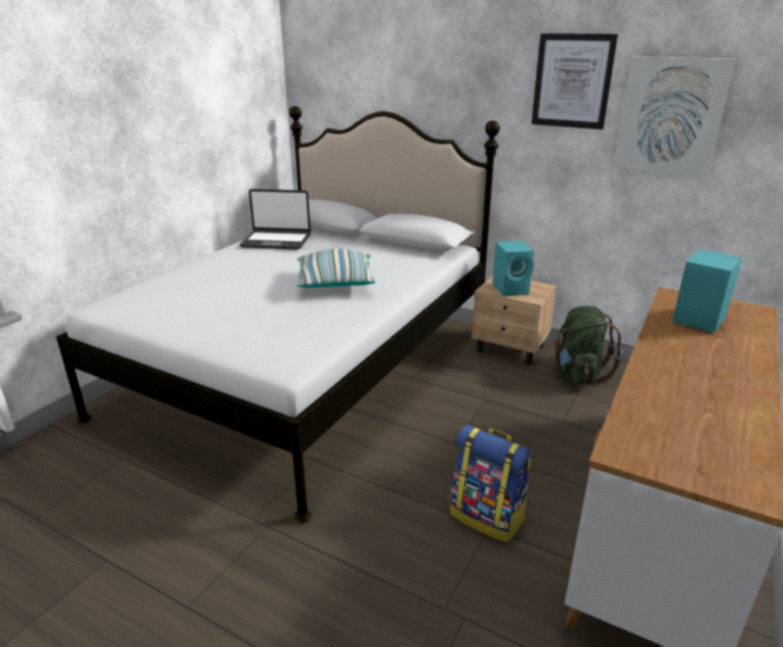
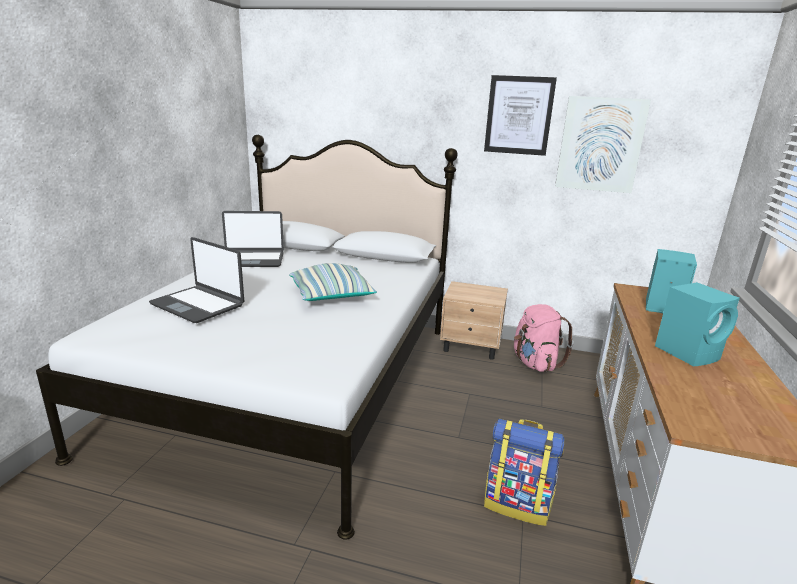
camera: 15 degrees left, 5 degrees down
(203, 285) = (198, 305): none -> laptop
(511, 289) = (473, 294): turquoise speaker -> turquoise speaker (689, 353)
(578, 374) = (535, 363): green backpack -> pink backpack

